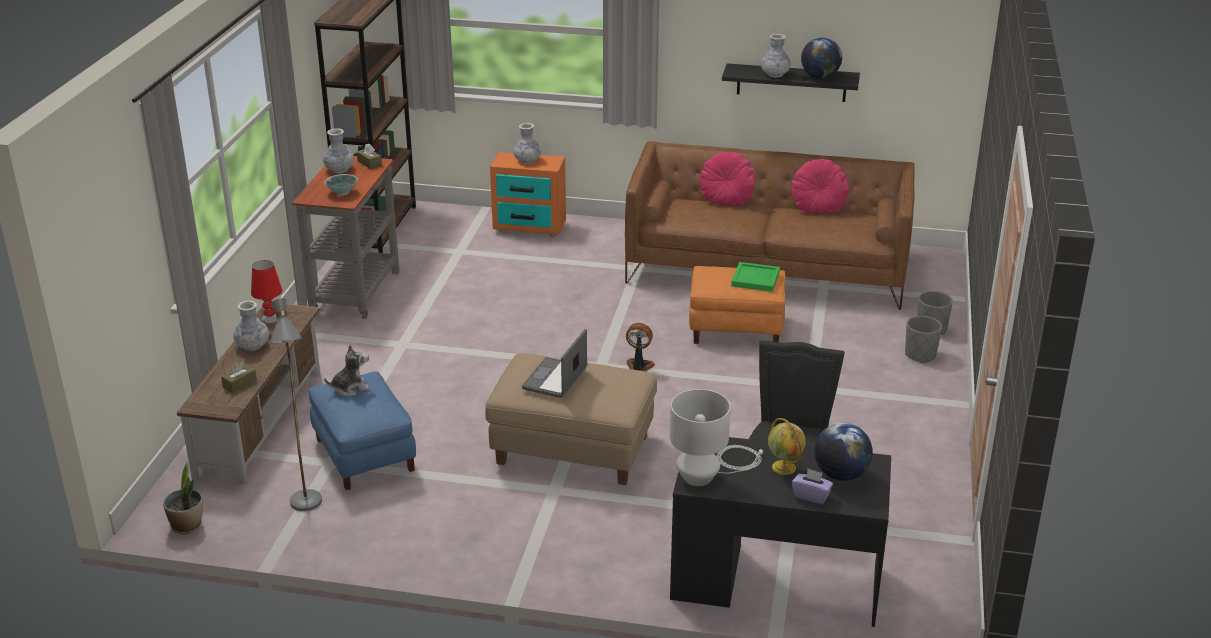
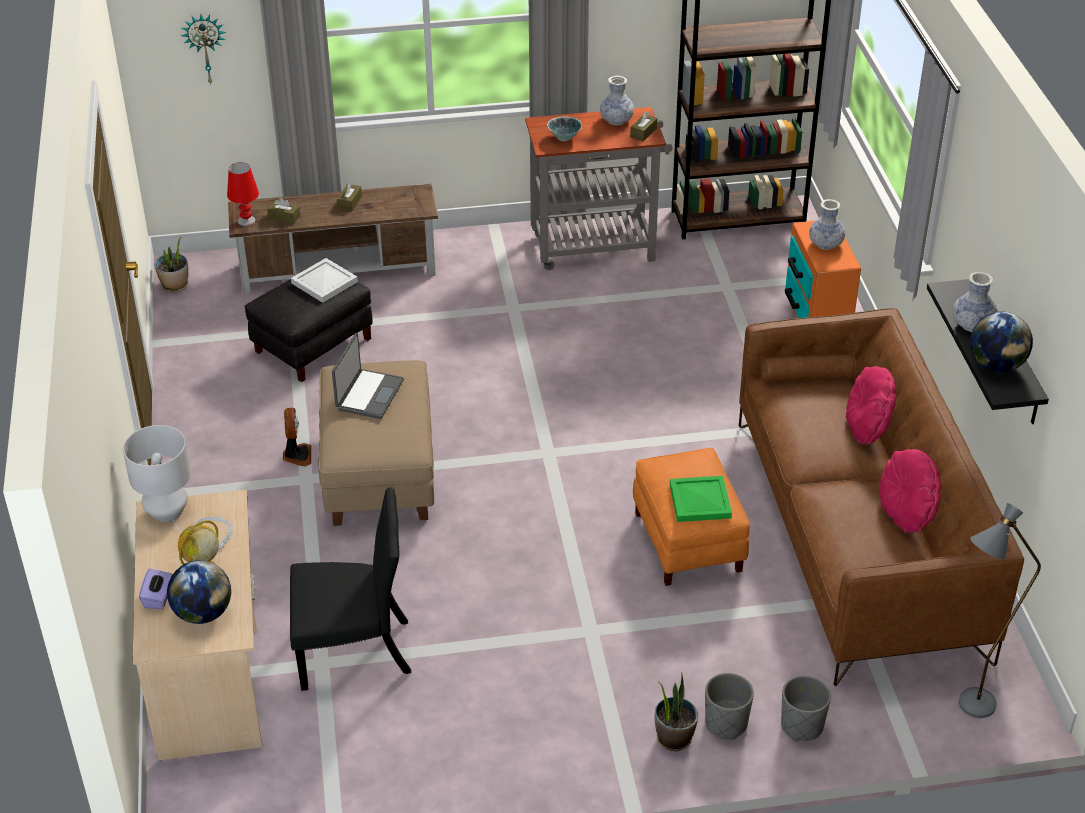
camera: 70 degrees right, 10 degrees up
(116, 257) = (205, 48): none -> wall clock
(252, 346) = (350, 202): vase -> brown tissue box
(270, 318) = (401, 195): red table lamp -> red table lamp (246, 220)
(308, 508) = (221, 340): grey floor lamp -> grey floor lamp (967, 711)
(350, 388) = (324, 282): plush toy -> white tray
(364, 455) = (313, 345): blue ottoman -> black ottoman
(556, 379) = (368, 394): laptop -> laptop turned 105 degrees clockwise
(639, 367) = (560, 481): fan -> fan (297, 455)
(775, 582) = (209, 670): black desk -> beige desk
(927, 377) = (674, 738): none -> potted plant

